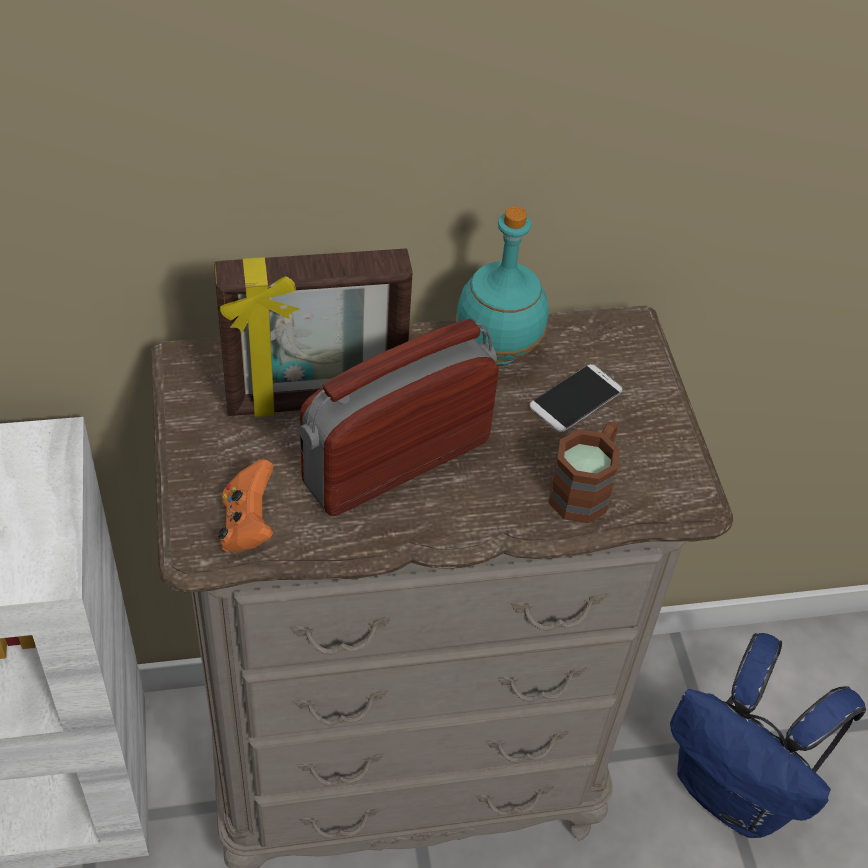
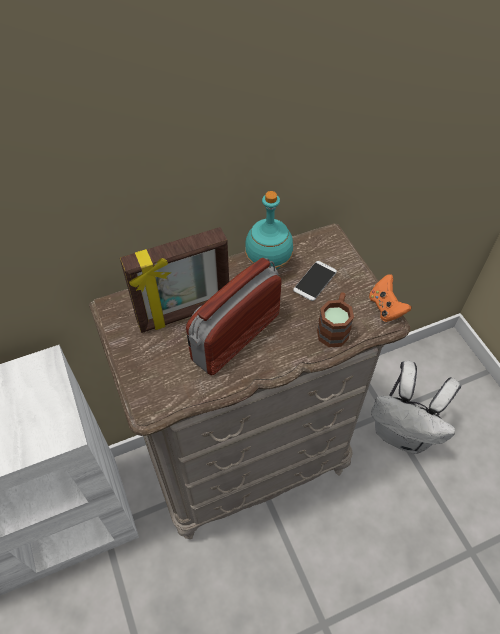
camera: 10 degrees left, 5 degrees up
(247, 525) = (169, 391): orange game controller -> orange game controller (385, 307)
(735, 792) = (403, 433): blue backpack -> white backpack

